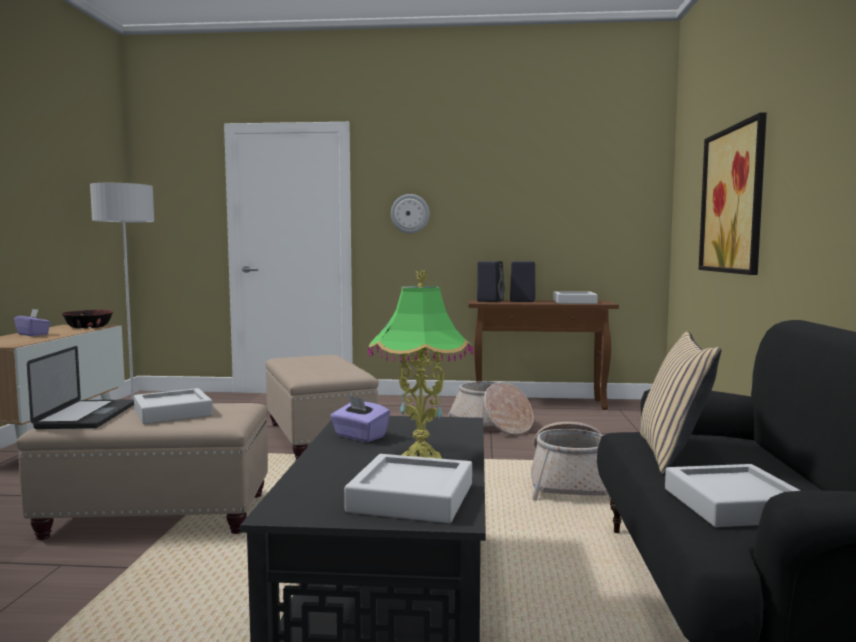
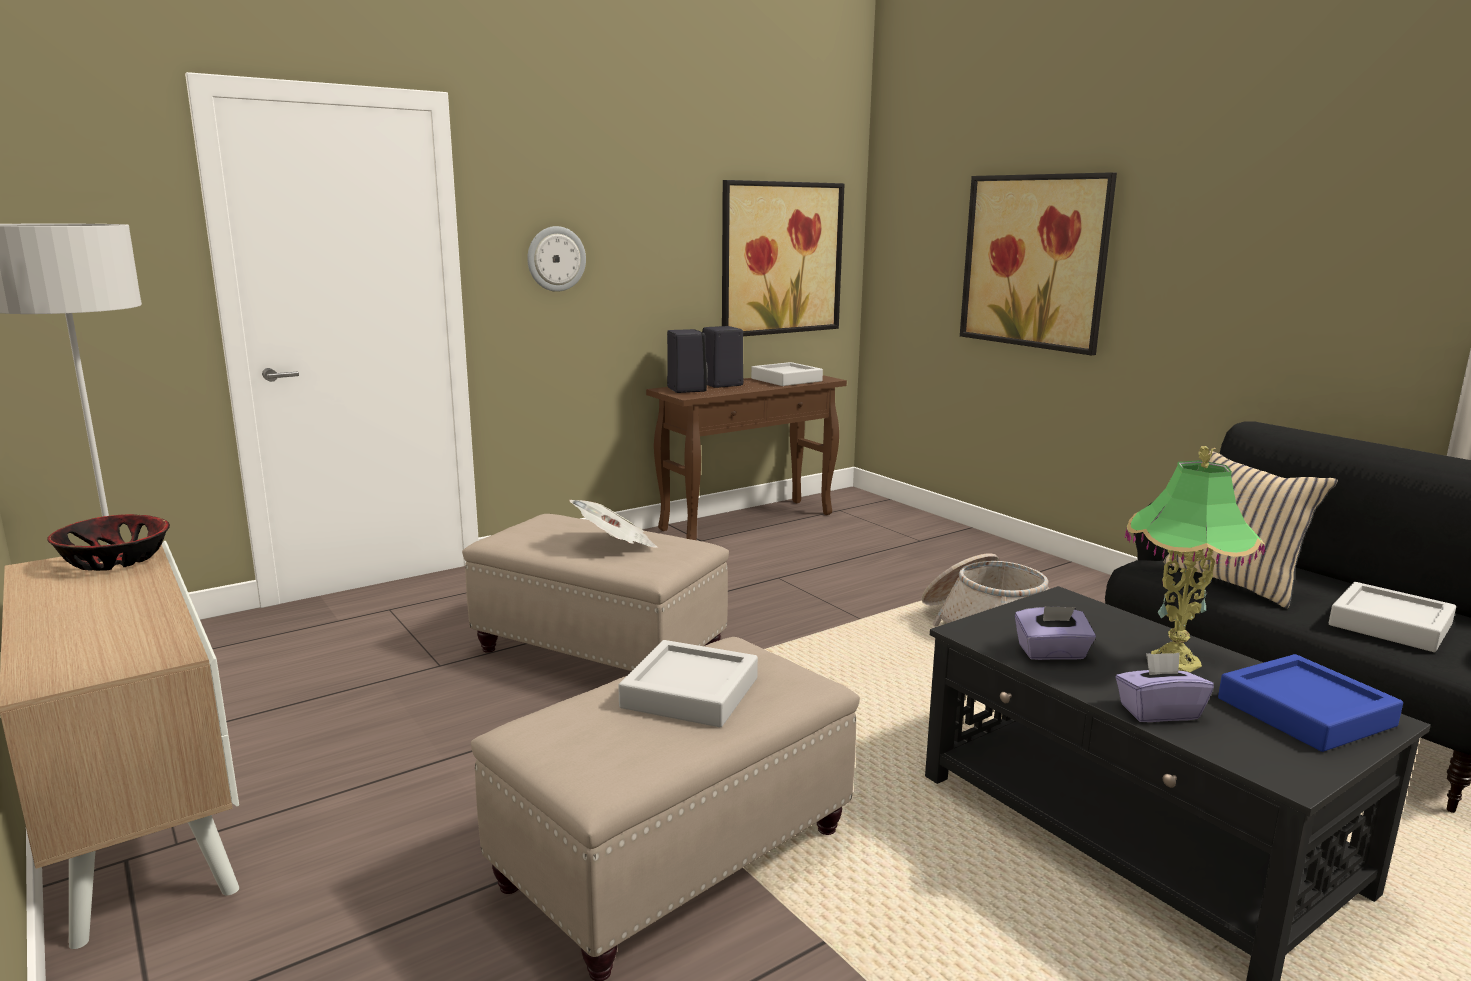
camera: 40 degrees left, 10 degrees up
(33, 334) = (80, 612): purple tissue box -> purple tissue box (1158, 712)
(87, 416) = (588, 746): laptop -> none
(322, 367) = (615, 545): none -> newspaper
(411, 497) = (1305, 712): grey tray -> blue tray
(491, 425) = (764, 569): basket -> none
(587, 216) = (781, 258): none -> picture

